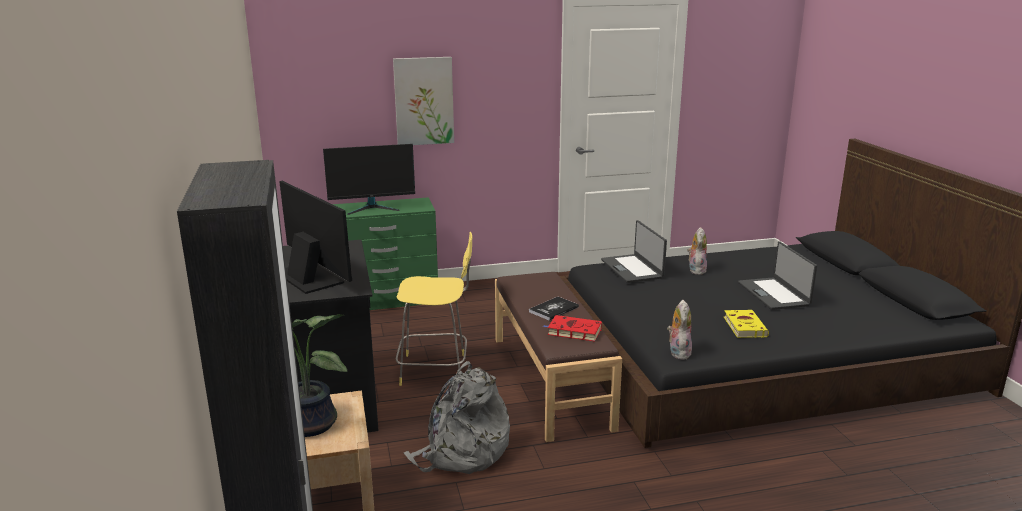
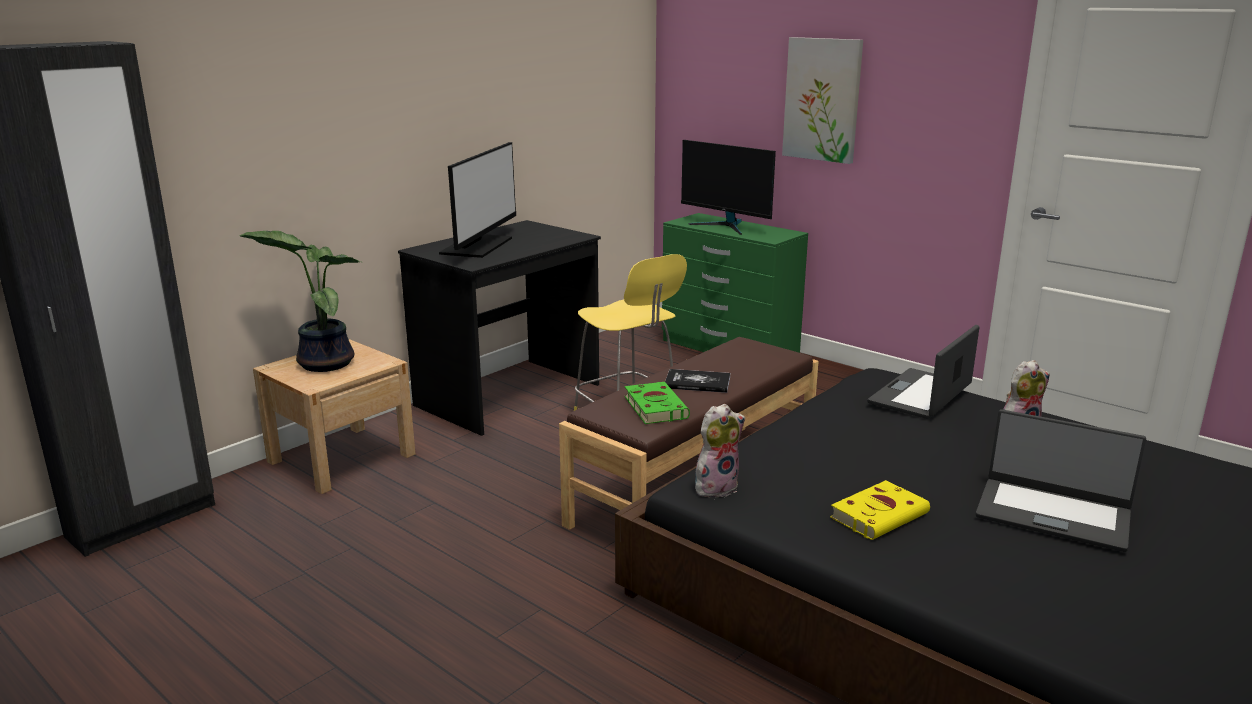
camera: 55 degrees right, 0 degrees up
(462, 452) = (490, 487): grey backpack -> none
(573, 331) = (654, 406): red book -> green book
(774, 294) = (1053, 513): laptop -> laptop turned 105 degrees counterclockwise

